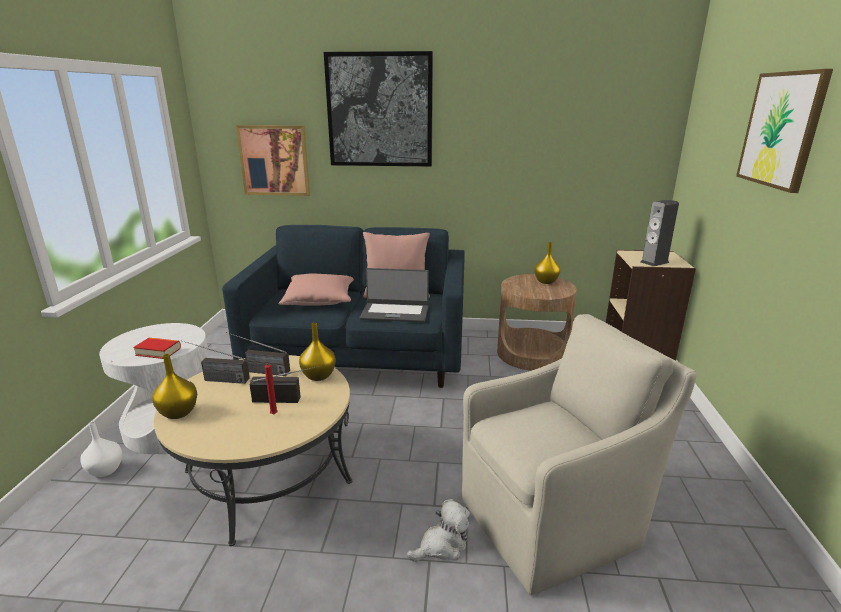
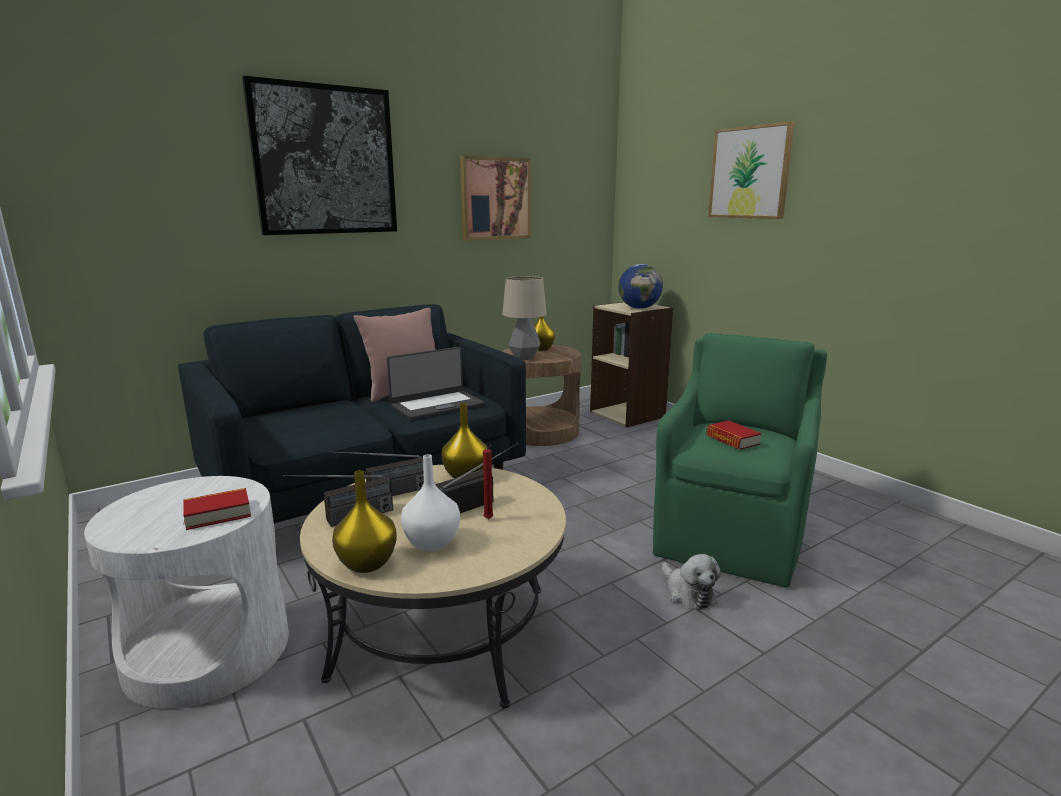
camera: 40 degrees left, 5 degrees down
(106, 470) = (180, 748): white vase -> white vase (432, 542)
(274, 160) = (166, 232): picture -> picture (495, 199)
(320, 300) = (320, 416): pink pillow -> none
(442, 545) = (688, 593): plush toy -> plush toy turned 135 degrees clockwise
(516, 287) = (524, 357): none -> table lamp
(533, 430) = (732, 440): none -> book
(553, 521) = (731, 537): beige armchair -> green armchair
(654, 262) = (639, 308): speaker -> globe

